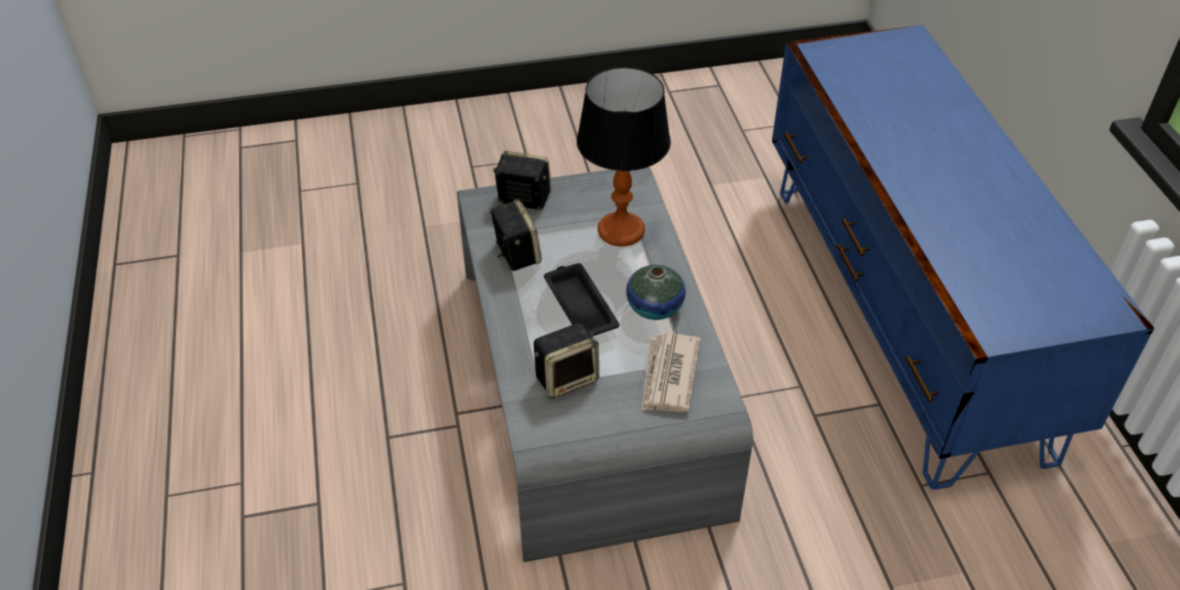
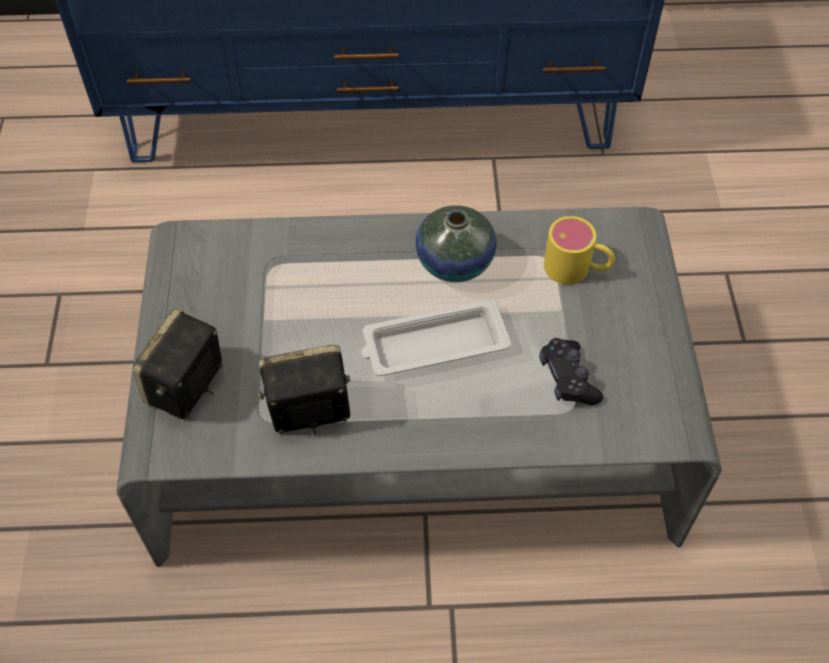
camera: 80 degrees left, 10 degrees up
(567, 377) = (568, 378): speaker -> black game controller
(579, 304) = (433, 345): black tray -> white tray
(621, 230) = (295, 274): table lamp -> none
(668, 376) = (577, 269): newspaper -> yellow mug

